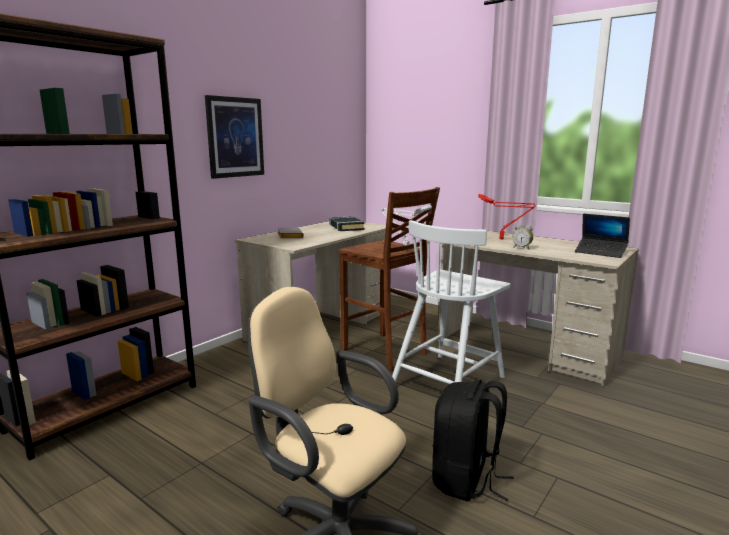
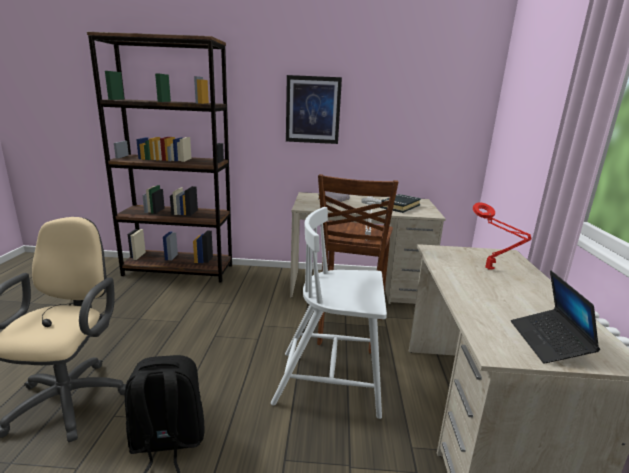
camera: 55 degrees right, 5 degrees up
(522, 248) = (464, 285): alarm clock -> none

